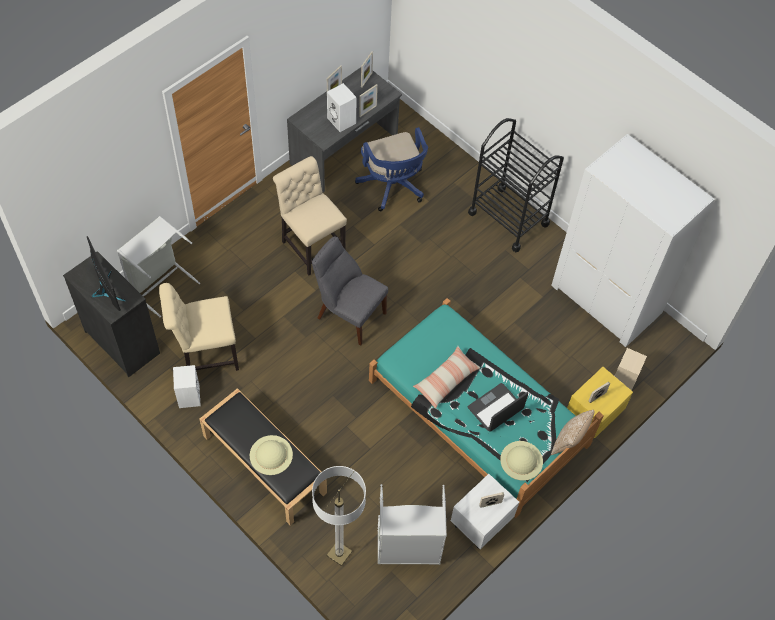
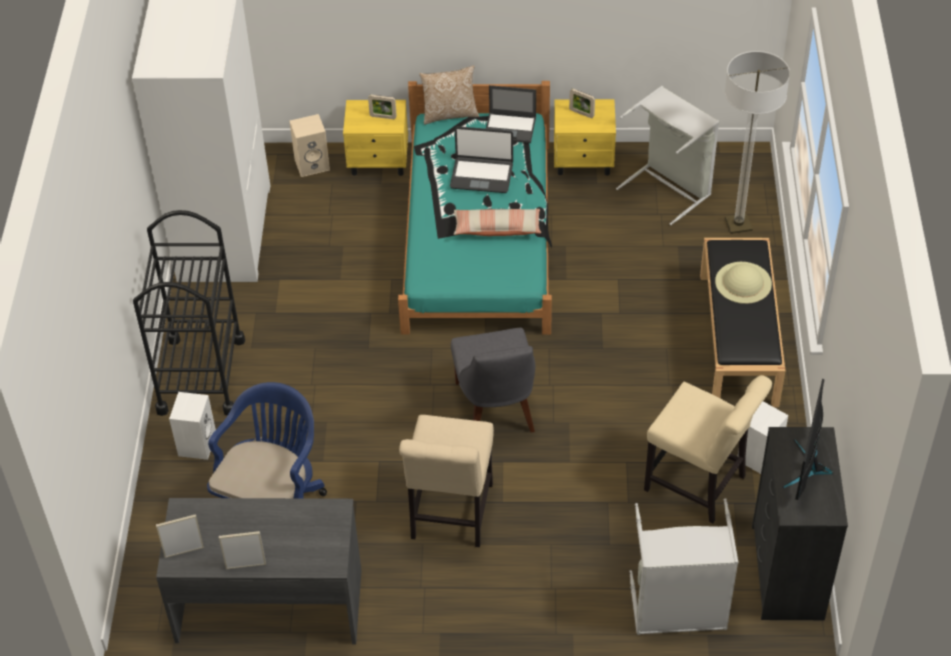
camera: 130 degrees left, 10 degrees down
(342, 121) = (284, 519): white speaker -> white speaker (196, 443)
(368, 111) = (238, 507): picture frame -> none
(480, 523) = (584, 161): white nightstand -> yellow nightstand
(521, 460) = (511, 128): beige hat -> laptop

